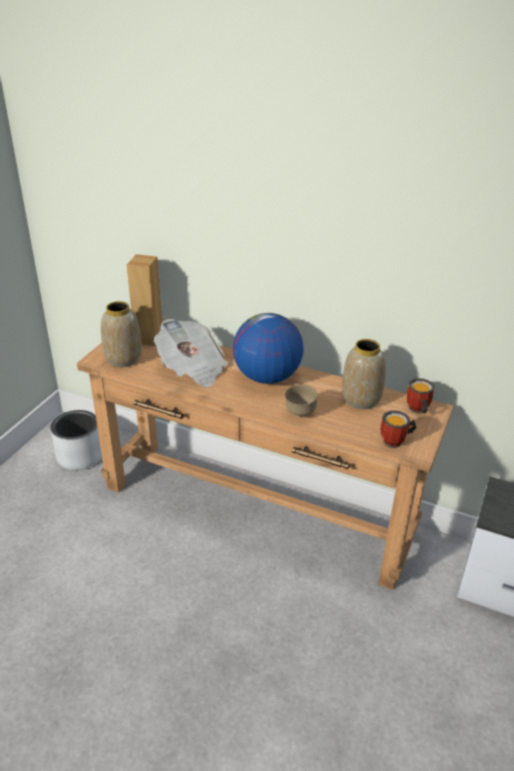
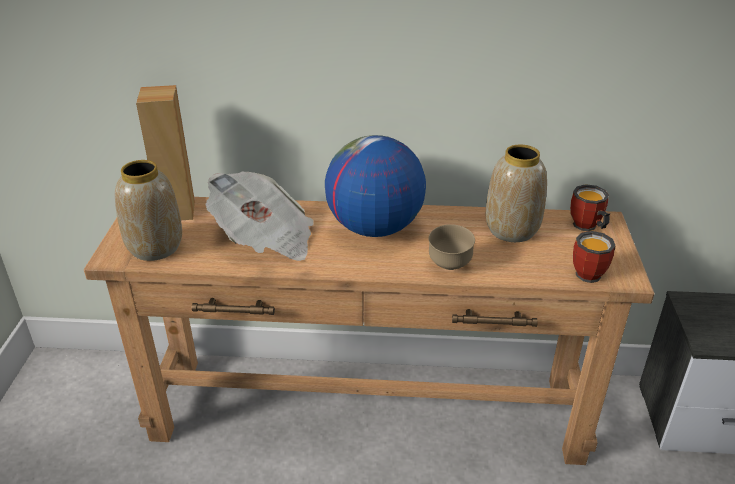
camera: 20 degrees left, 0 degrees up
(80, 456) = (89, 404): grey planter -> none

